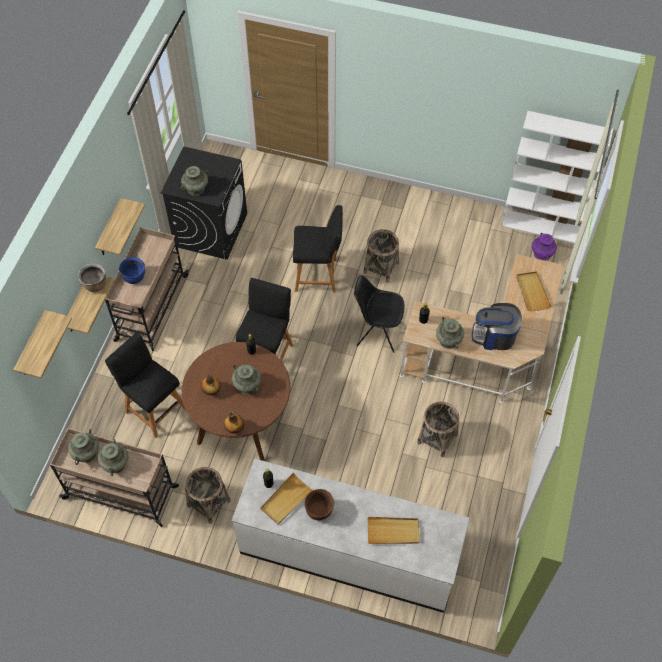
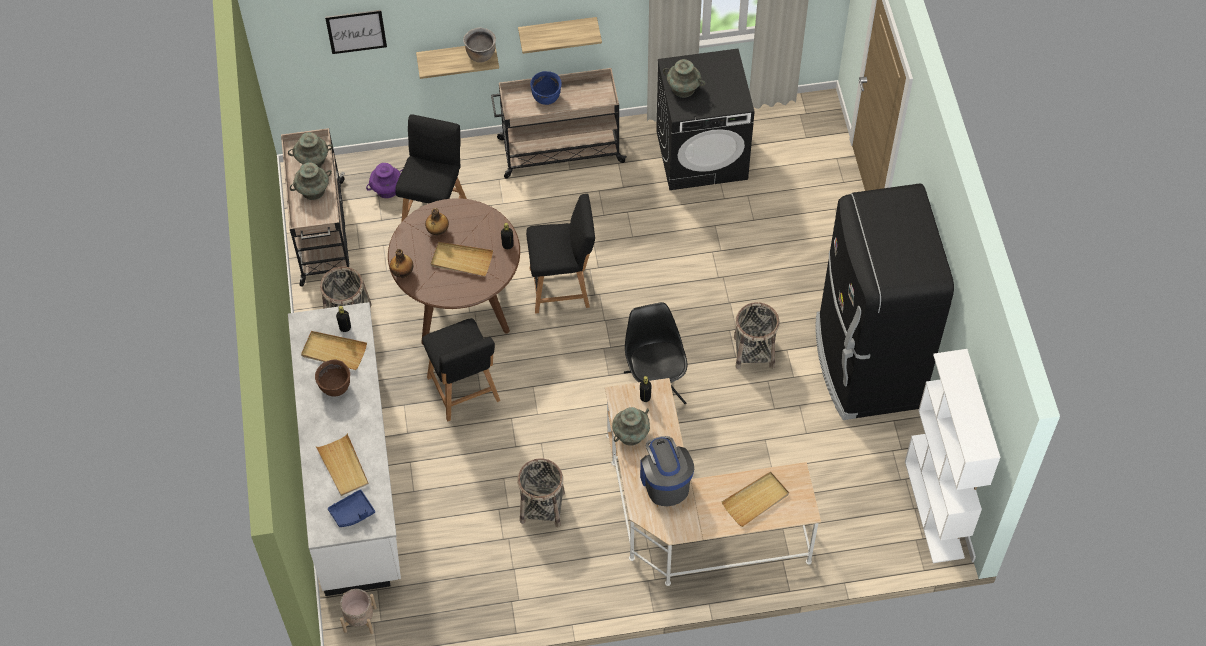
camera: 65 degrees right, 0 degrees up
(32, 346) = (356, 31): shelf -> picture
(247, 385) = (461, 260): turquoise vase -> beige tray
(318, 275) = (702, 291): black stool -> black stool (465, 392)
(422, 214) = (866, 364): none -> black fridge
(436, 540) = (352, 512): none -> blue tray
(473, 595) = (360, 619): none -> beige planter
(542, 254) = (888, 527): purple vase -> purple vase (387, 189)

